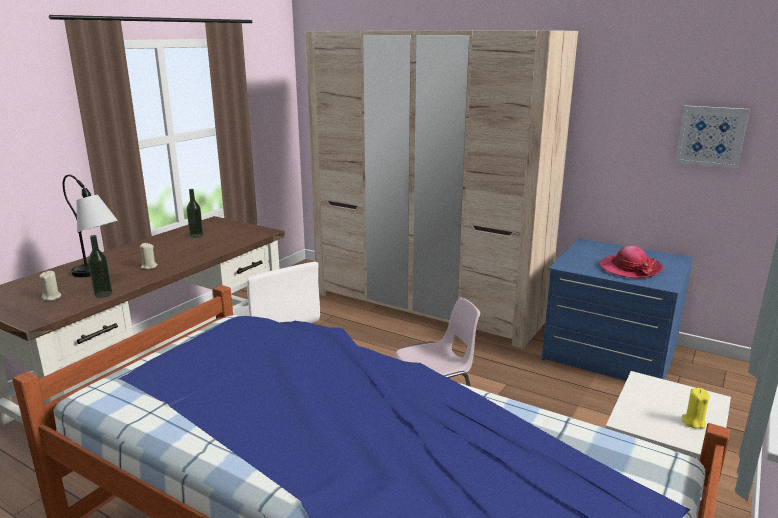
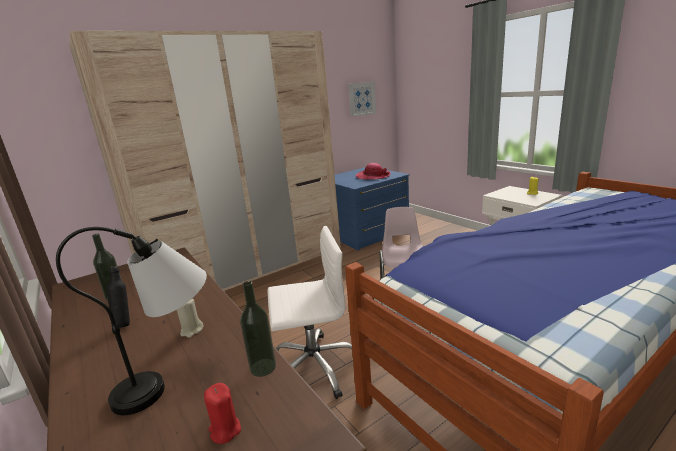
camera: 65 degrees left, 0 degrees up
(52, 297) = (225, 430): beige candle -> red candle
(160, 248) = (125, 323): none -> black bottle

